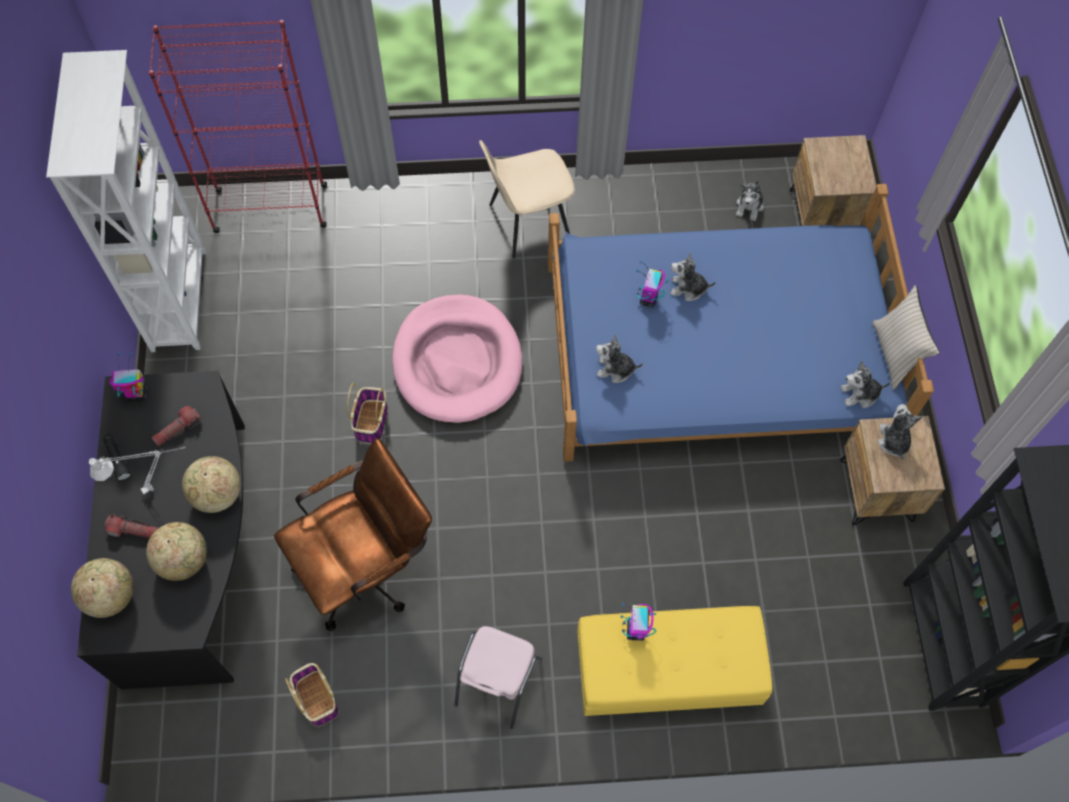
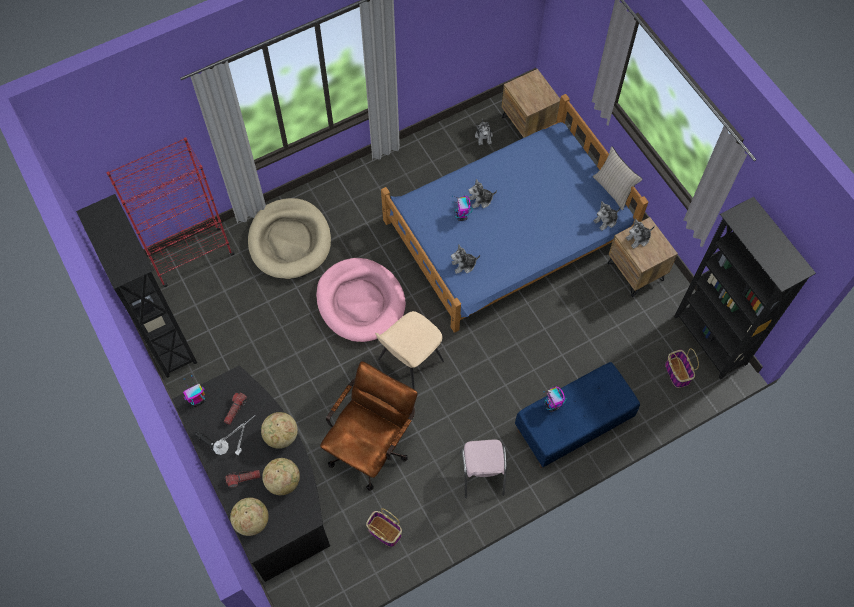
camera: 25 degrees left, 0 degrees up
(180, 299) = (167, 337): white bookcase -> black bookcase
(371, 421) = (328, 359): basket -> basket (677, 372)
(407, 240) = (289, 241): none -> beige dog bed
(527, 223) = (357, 200): beige chair -> beige chair (409, 361)
(665, 674) = (572, 425): yellow bench -> blue bench
(893, 441) = (638, 239): plush toy -> plush toy turned 90 degrees counterclockwise

